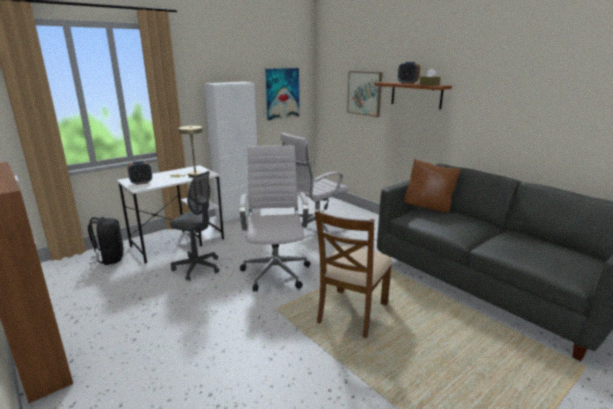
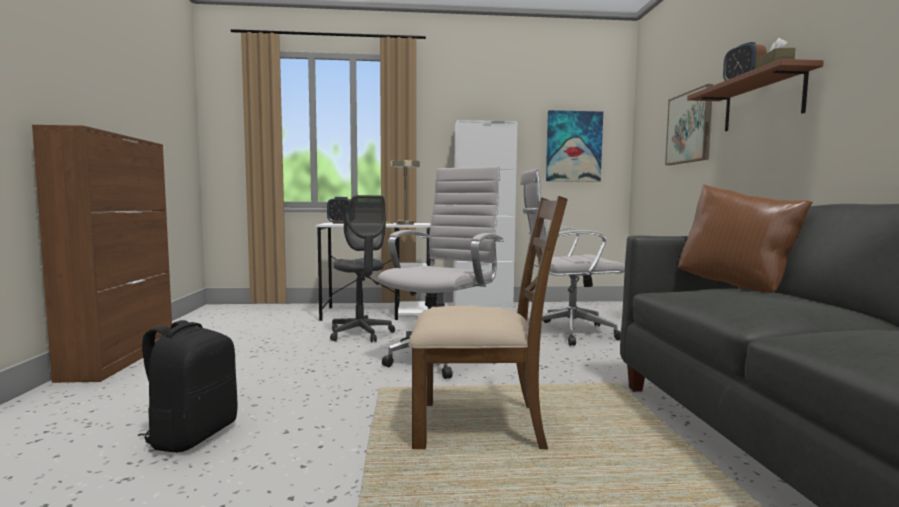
camera: 35 degrees right, 15 degrees down
(110, 258) = (297, 312): black backpack -> black backpack (192, 435)
(352, 313) = (481, 425): brown chair -> brown chair turned 150 degrees counterclockwise

